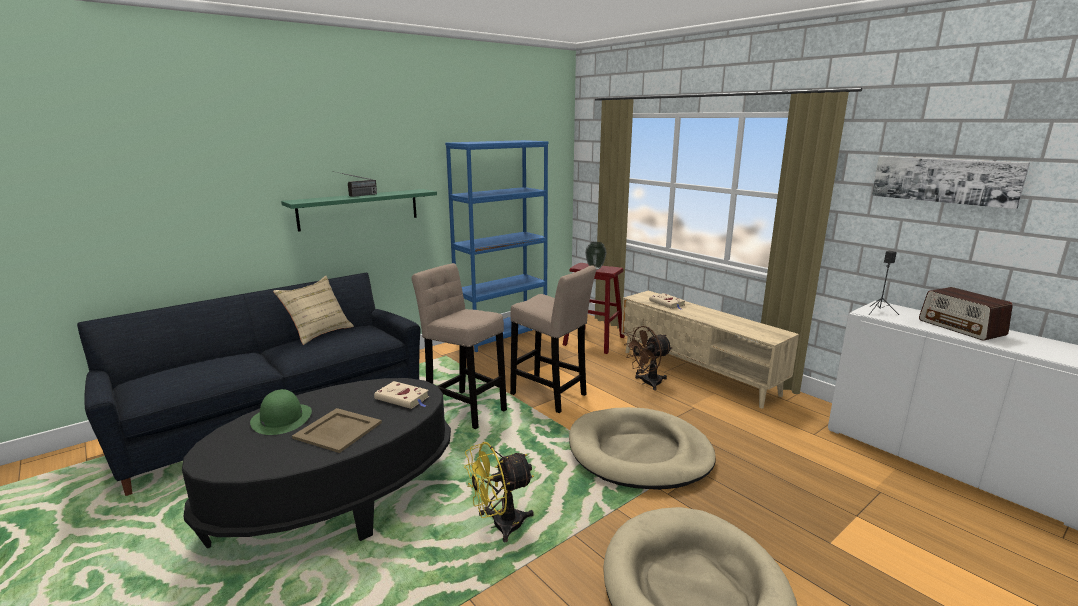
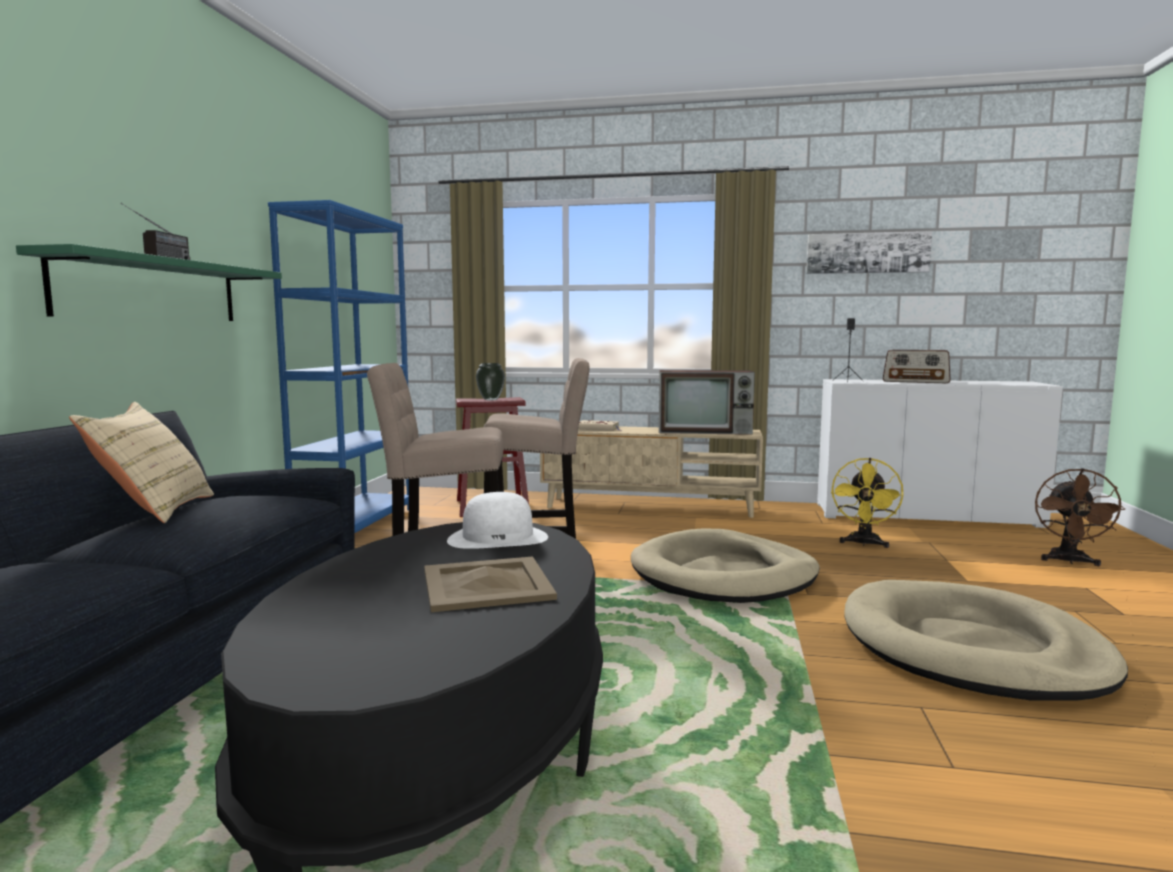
camera: 40 degrees left, 10 degrees down
(281, 418) = (343, 602): green hat -> none
(403, 398) = (498, 538): beige book -> white hat
(499, 526) = (719, 680): yellow fan -> yellow fan (864, 544)
(647, 383) = (620, 525): brown fan -> brown fan (1069, 561)
(743, 326) = (706, 431): none -> television

